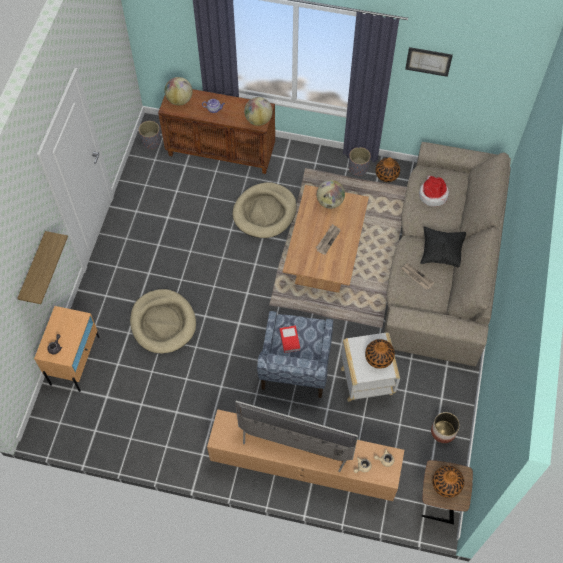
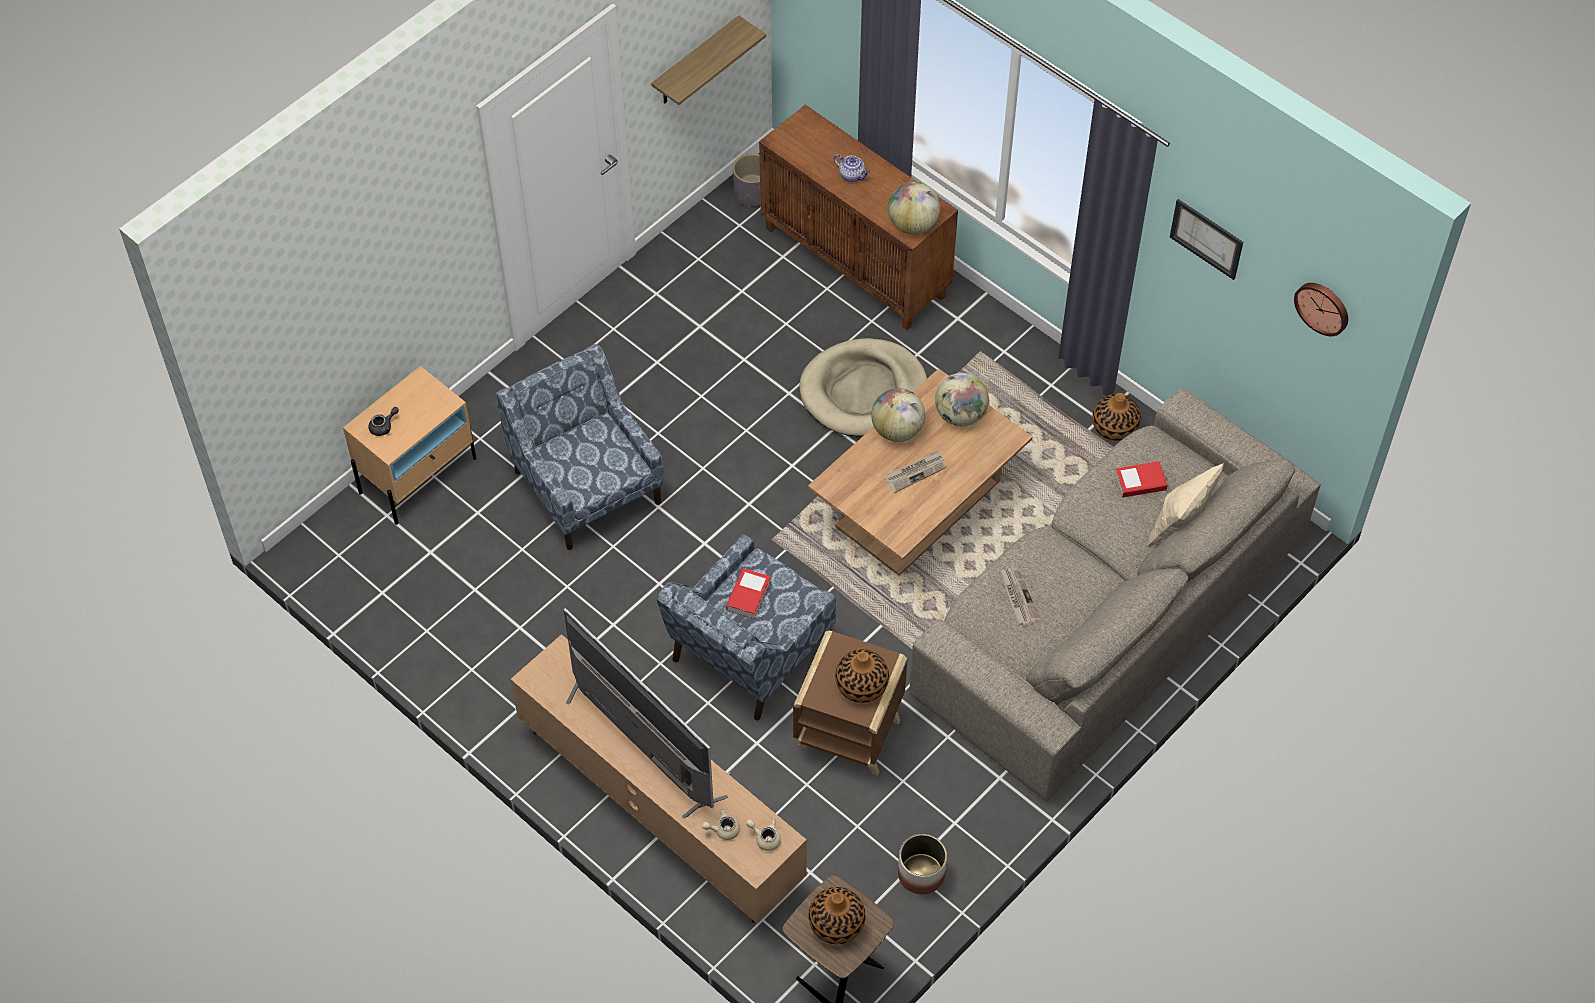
camera: 30 degrees right, 5 degrees down
(34, 270) = (401, 285): shelf -> shelf (696, 63)
(163, 323) = (586, 485): beige dog bed -> blue armchair
(179, 100) = (806, 136): globe -> globe (897, 430)
(358, 168) = (1072, 393): grey planter -> none
(367, 381) = (850, 734): white side table -> brown side table
(432, 194) = (1140, 482): hat -> book
(442, 253) = (1089, 581): black pillow -> none
(463, 206) = (1180, 526): none -> beige pillow
(505, 70) = (1323, 307): none -> wall clock

